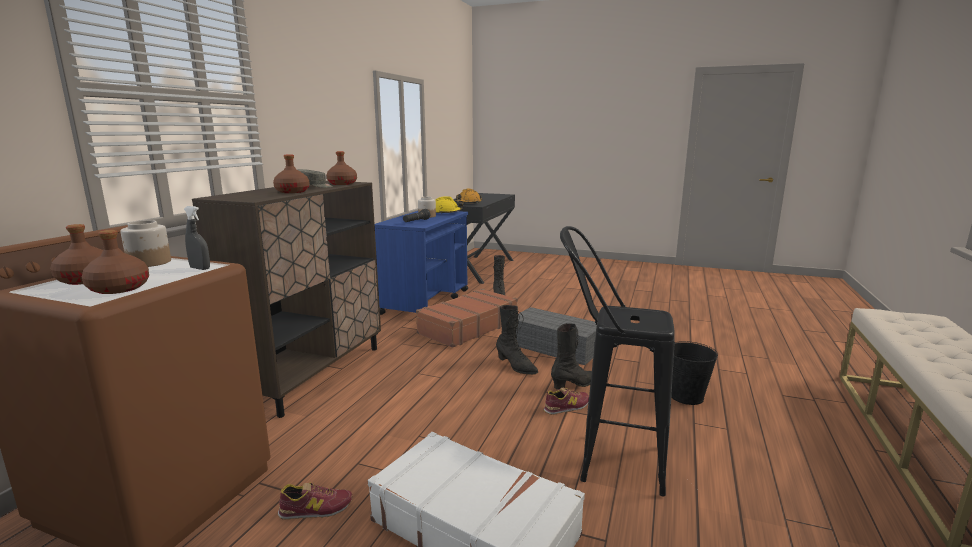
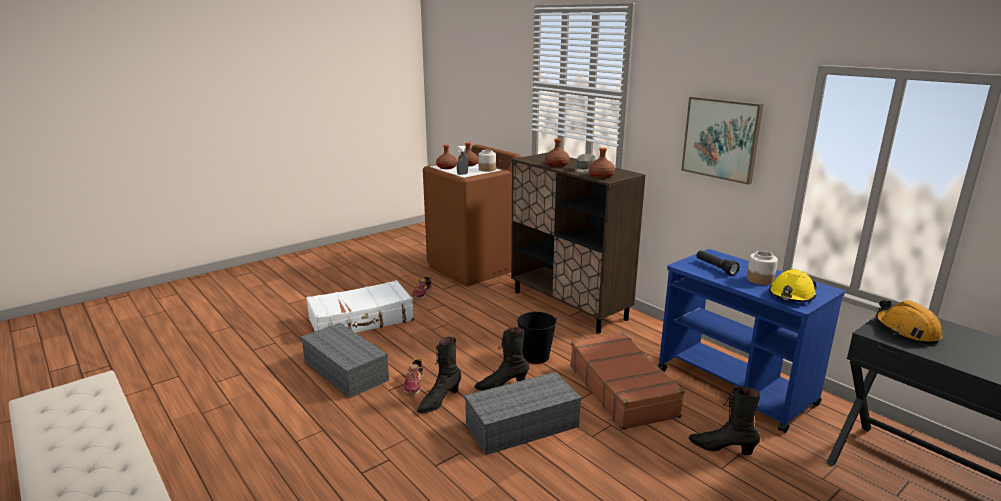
camera: 120 degrees right, 5 degrees up
(338, 133) = (721, 139): none -> picture
(574, 385) = (439, 401): black boot -> black boot turned 45 degrees clockwise
(606, 460) = (347, 371): black stool -> grey storage box
(686, 396) = (351, 452): black bucket -> black bucket (536, 356)

